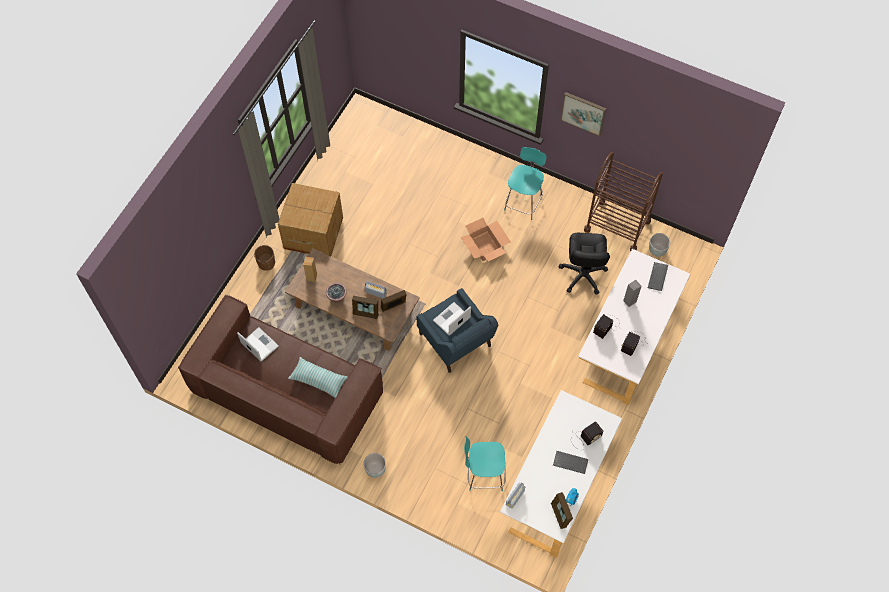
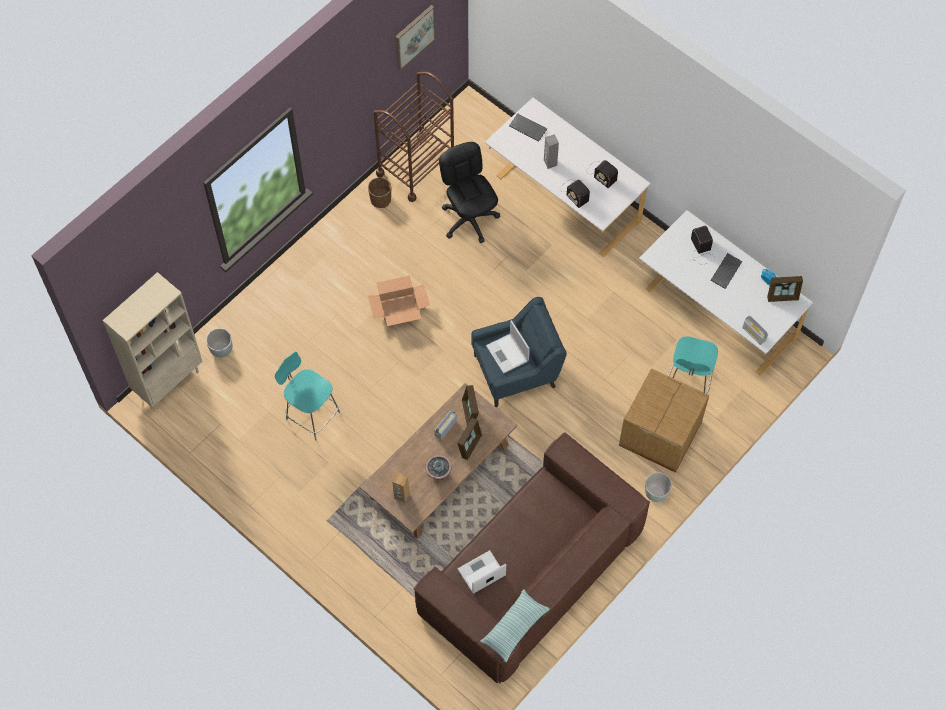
camera: 75 degrees left, 0 degrees up
(266, 263) = (344, 561): brown planter -> brown planter (380, 200)
(313, 232) = (316, 496): cardboard box -> cardboard box (659, 434)
(318, 380) = (547, 514): pillow -> pillow (514, 627)
(379, 116) = (168, 381): none -> beige bookcase
(523, 202) = (352, 253): turquoise chair -> turquoise chair (311, 414)
(582, 275) = (469, 219): black office chair -> black office chair turned 135 degrees counterclockwise
(583, 113) = (334, 111): picture -> picture (414, 36)
(657, 250) = (461, 138): grey planter -> grey planter (221, 350)

